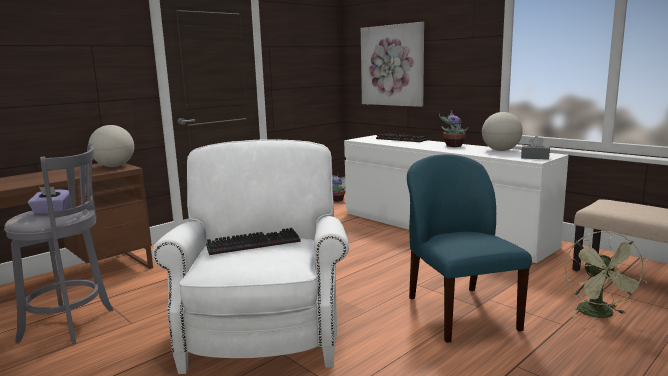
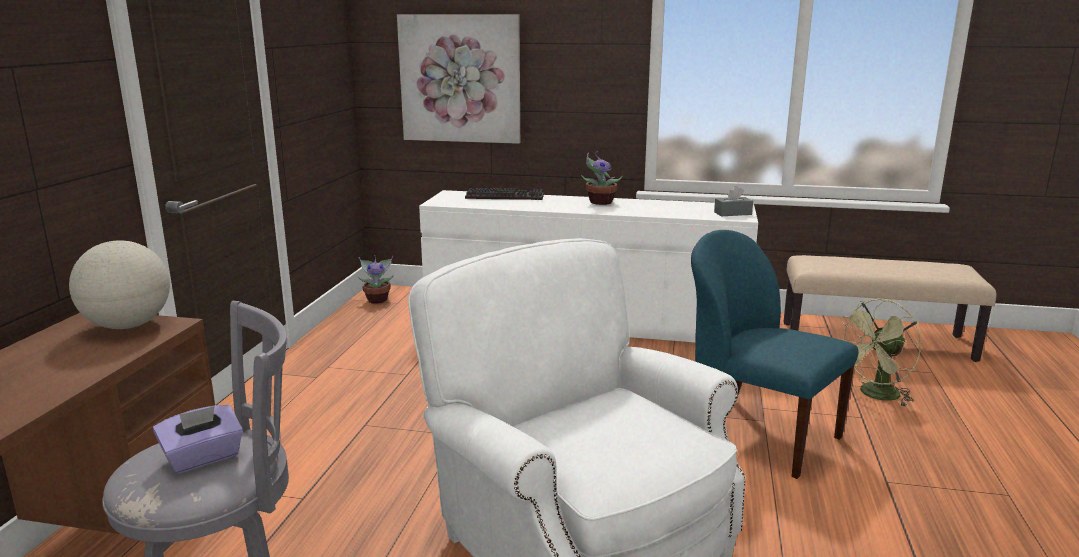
camera: 35 degrees left, 5 degrees up
(254, 243) = (587, 417): keyboard -> none
(501, 150) = (672, 205): globe -> none
(599, 315) = (875, 395): green fan -> green fan turned 90 degrees clockwise

